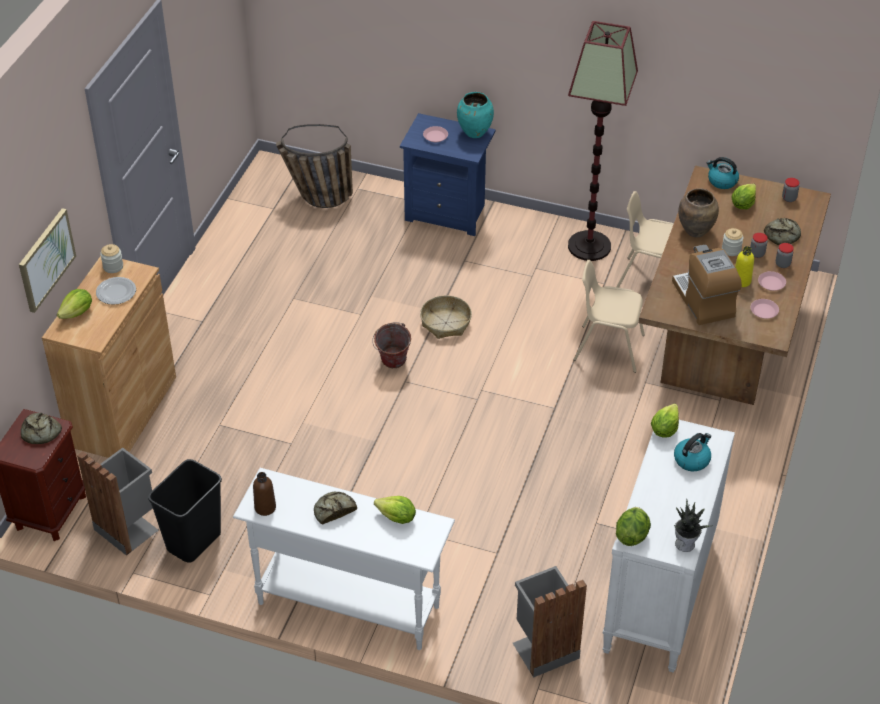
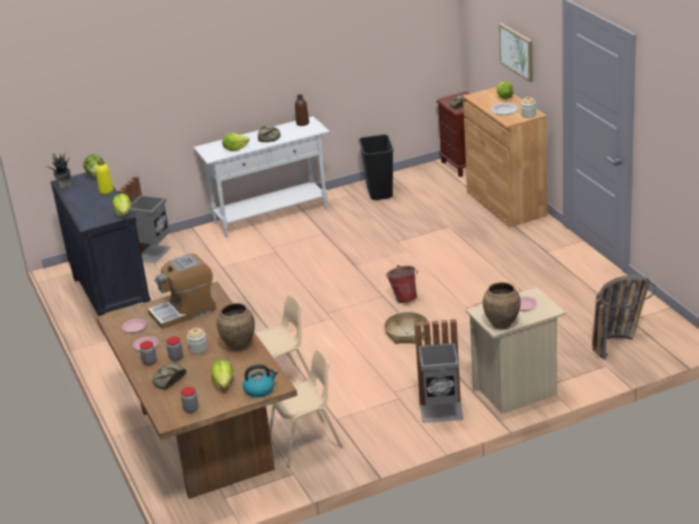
camera: 140 degrees right, 15 degrees down
(128, 528) = (418, 180): grey trash can -> grey trash can (441, 412)
(448, 213) = (517, 392): blue nightstand -> beige nightstand
(475, 133) = (501, 324): turquoise vase -> brown vase
(589, 246) = (381, 436): floor lamp -> none
(659, 596) = (111, 299): white dresser -> black dresser
(692, 459) = (94, 211): kettle -> none
(703, 300) = (184, 311): coffee machine -> coffee machine turned 120 degrees clockwise
(741, 281) = (169, 335): yellow bottle -> yellow bottle (106, 190)

